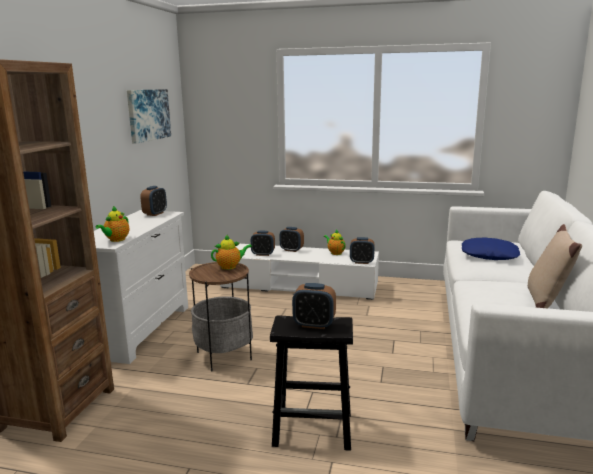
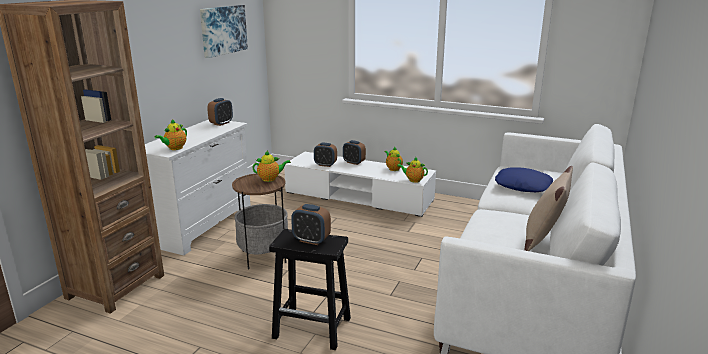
camera: 10 degrees right, 5 degrees up
(361, 262) = (413, 180): alarm clock -> teapot

